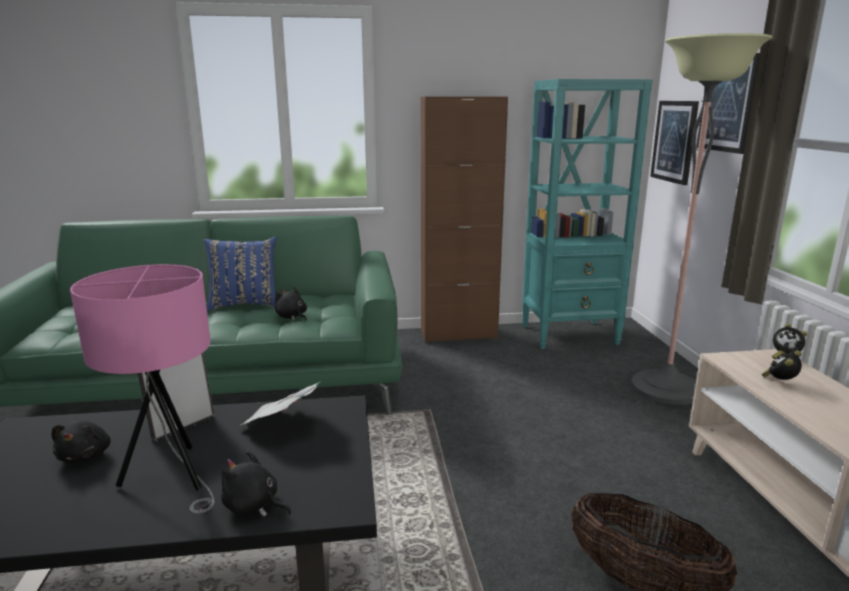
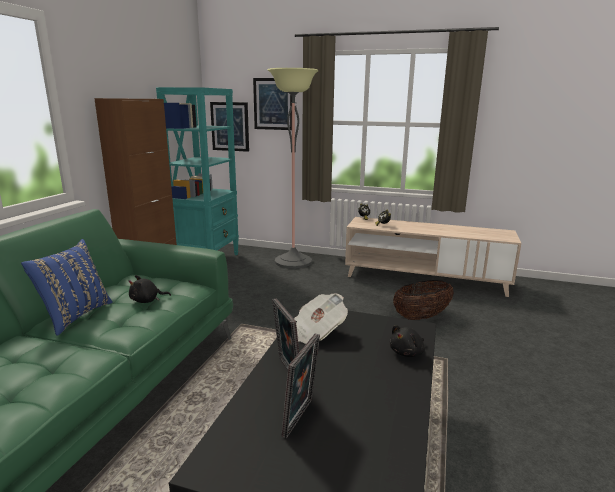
camera: 65 degrees left, 0 degrees up
(86, 455) = (301, 418): black plush toy -> picture frame
(172, 477) = (360, 378): pink table lamp -> none

